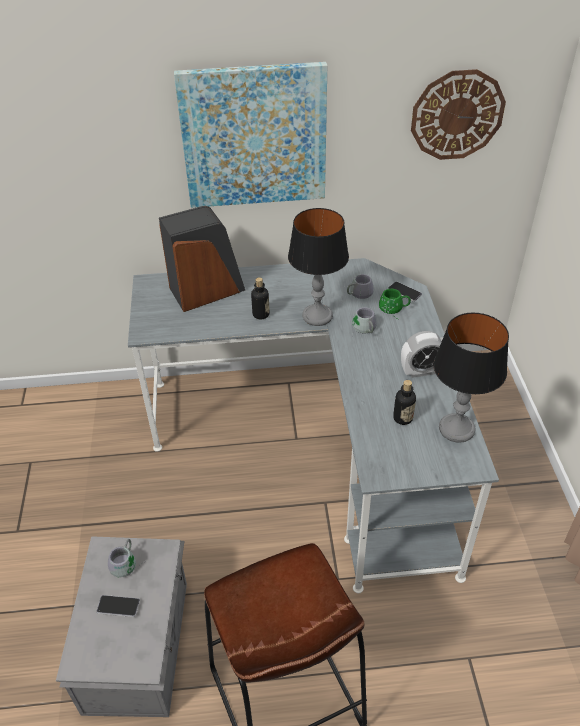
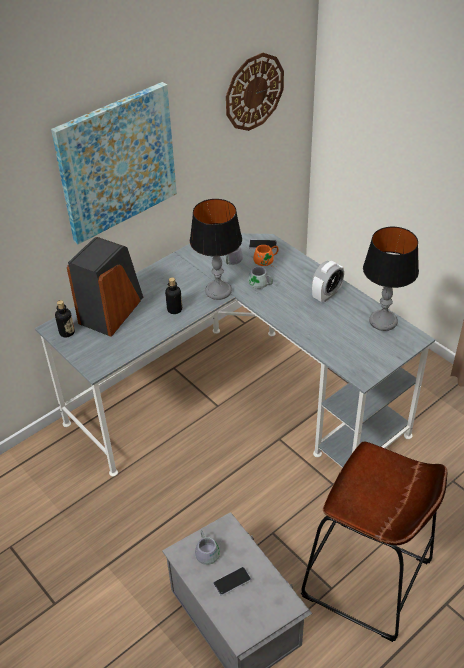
camera: 35 degrees left, 0 degrees up
(393, 309) = (267, 261): green mug -> orange mug
(403, 418) = (344, 332): bottle -> bottle (67, 332)

